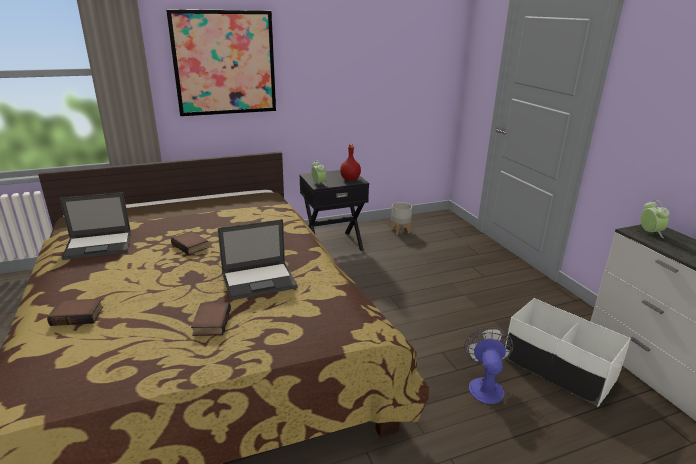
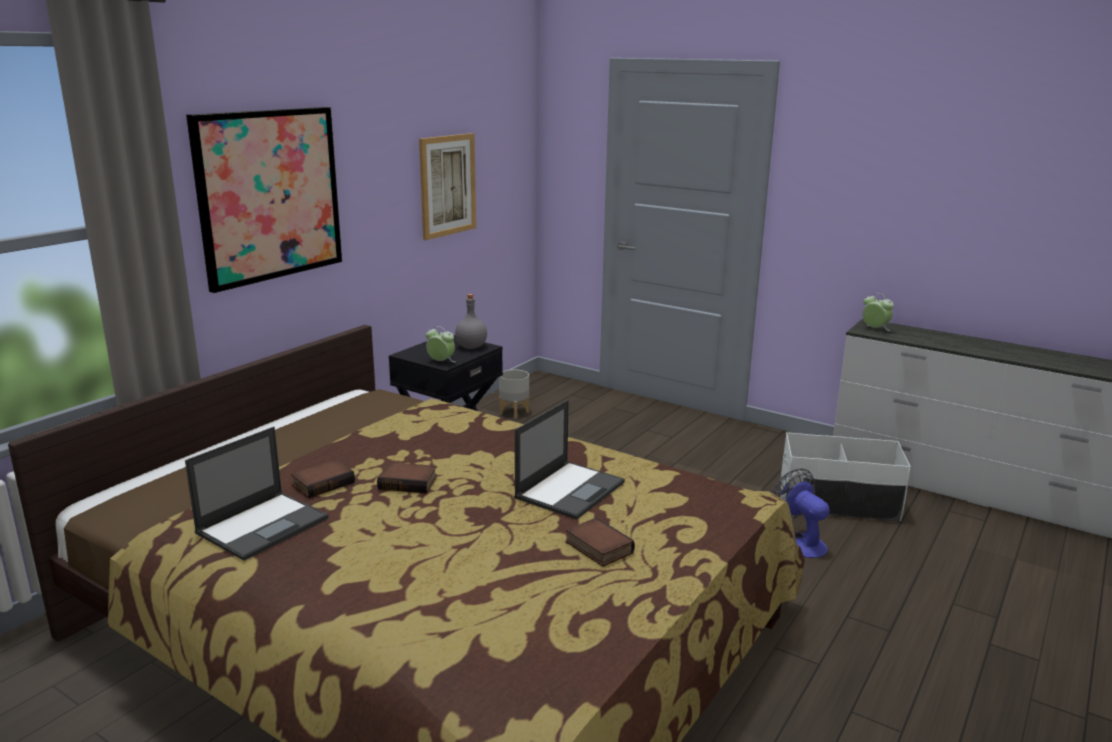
camera: 35 degrees left, 5 degrees down
(78, 315) = (419, 605): book -> book (323, 483)
(350, 179) = (470, 347): red bottle -> grey bottle
(373, 71) = (447, 185): none -> picture

